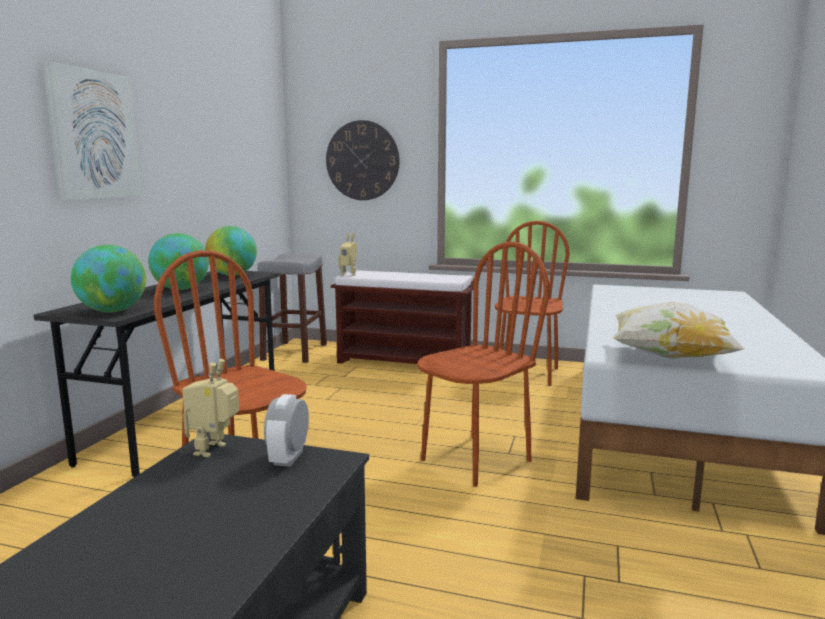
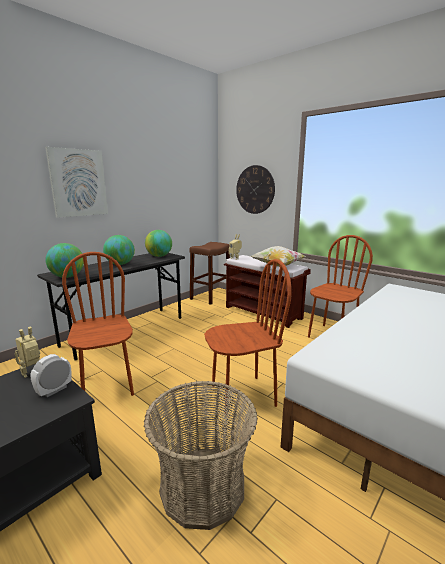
camera: 25 degrees right, 5 degrees up
(294, 352) = (210, 296): grey stool -> brown stool
(522, 561) = (203, 486): none -> basket
(669, 357) = (356, 370): pillow -> pillow (277, 266)

